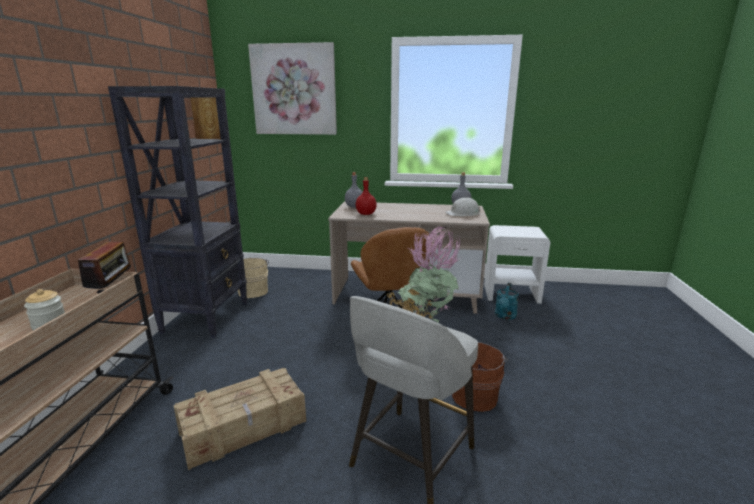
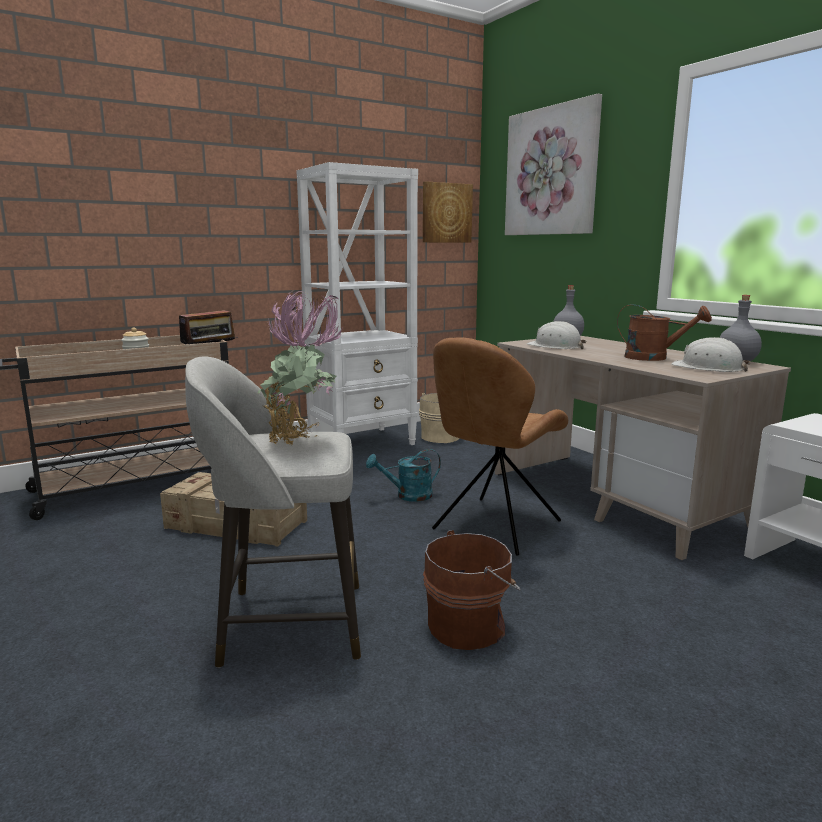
camera: 50 degrees right, 5 degrees down
(207, 317) = (363, 443): black bookcase -> white bookcase
(366, 214) = (555, 346): red bottle -> white hard hat
(428, 212) = (654, 358): none -> brown watering can
(505, 316) = (728, 584): turquoise watering can -> turquoise watering can (408, 496)

